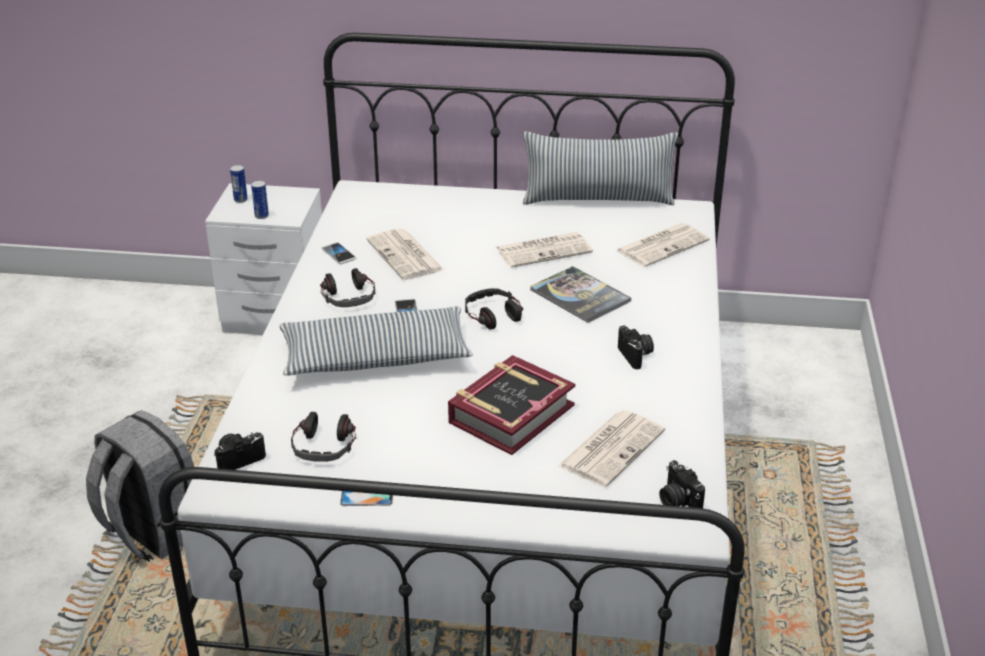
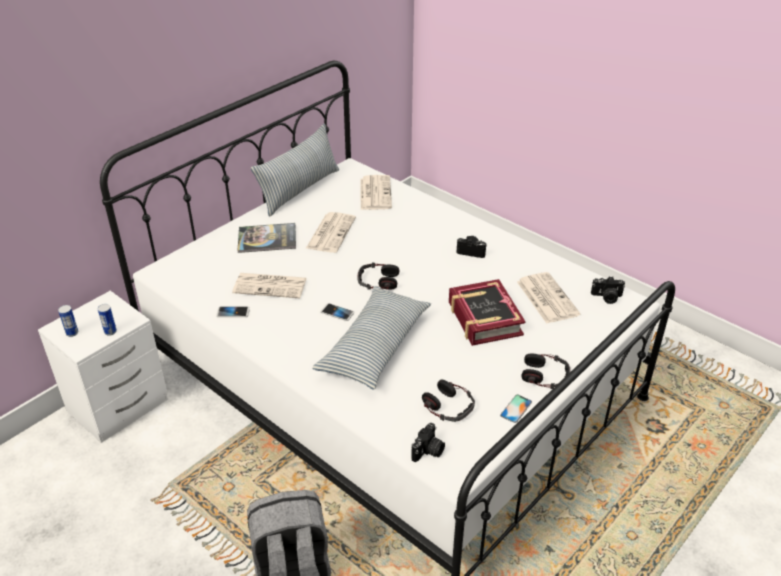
camera: 55 degrees left, 5 degrees up
(238, 459) = (428, 451): camera -> camera turned 150 degrees counterclockwise
(349, 297) = (291, 329): headphones -> headphones (545, 375)
(580, 296) = (393, 242): book -> book (267, 239)

